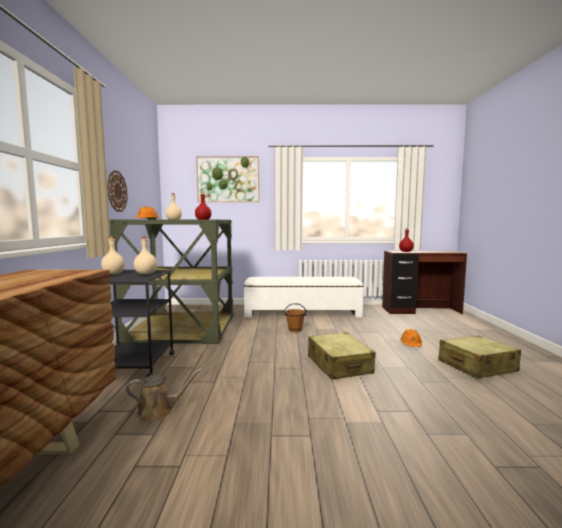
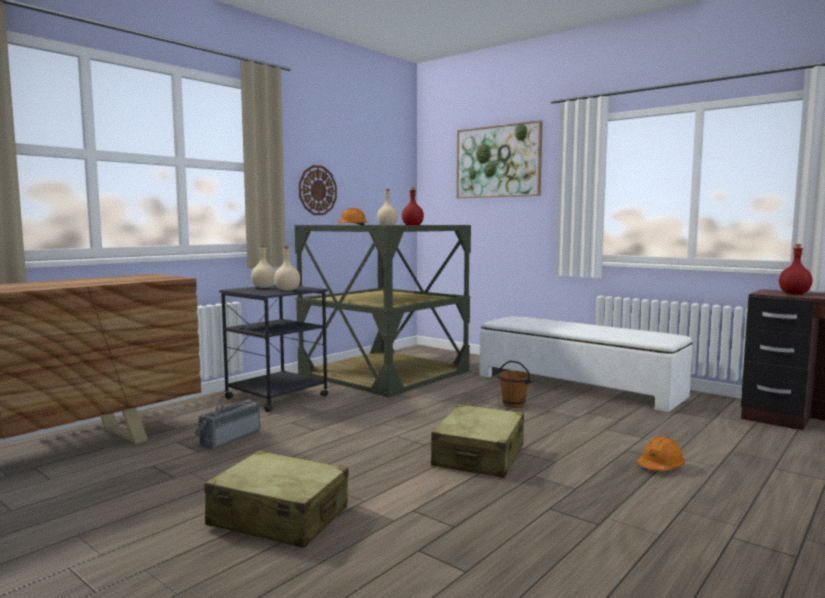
camera: 40 degrees right, 0 degrees up
(159, 411) = (228, 438): brown watering can -> radio
(477, 366) = (707, 527): beige suitcase -> beige suitcase (279, 517)

